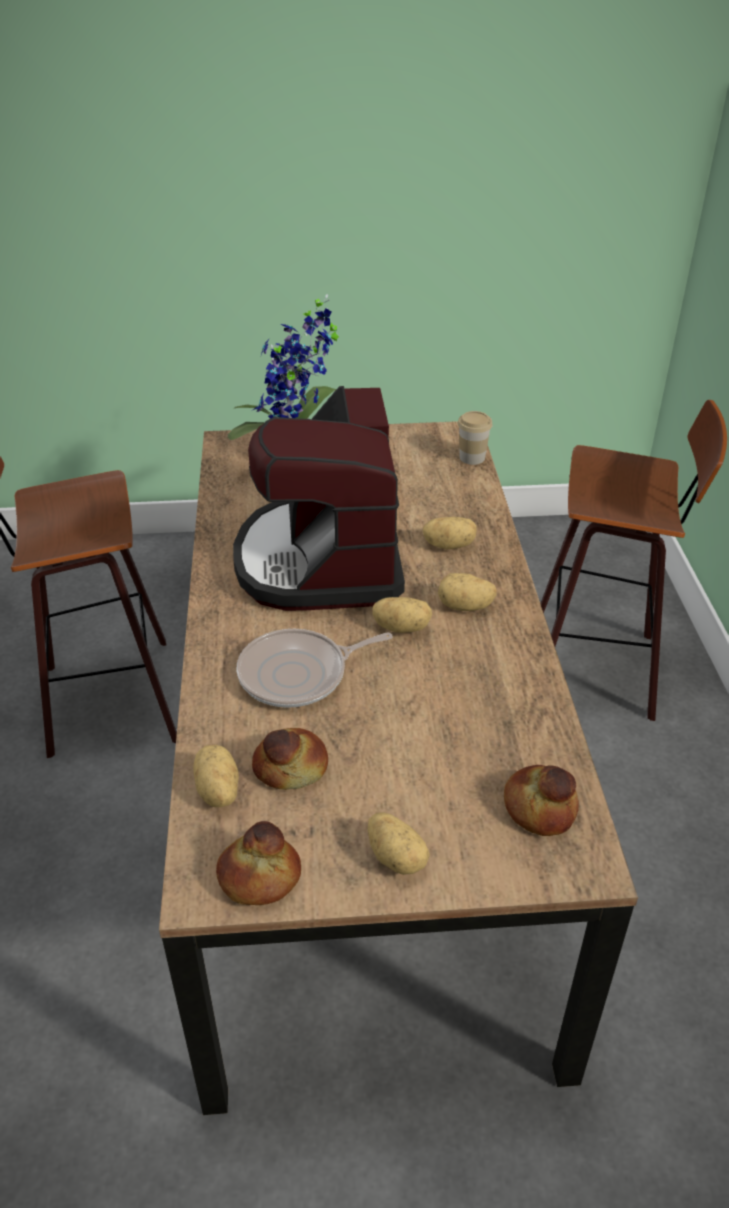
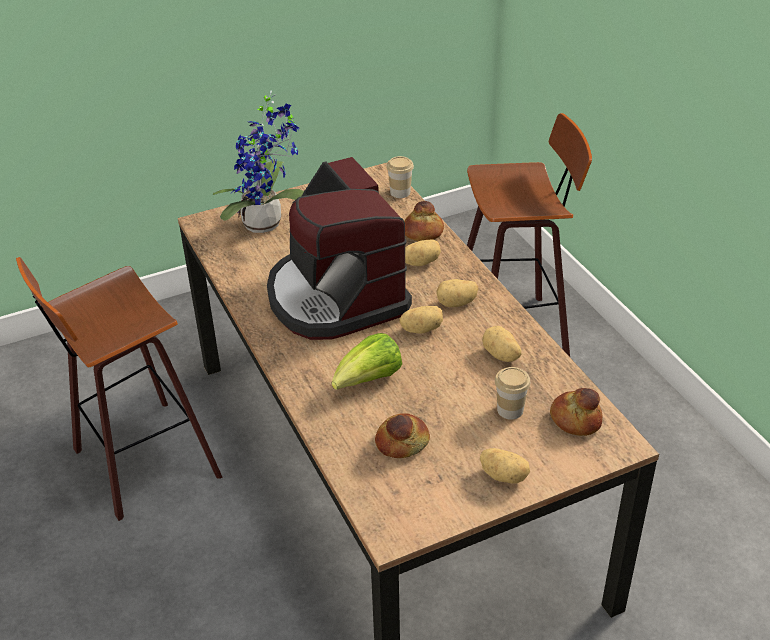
camera: 20 degrees left, 0 degrees up
(216, 791) = (361, 472): potato -> potato (500, 355)
(259, 876) = (423, 514): bread -> bread (422, 233)
(298, 674) = (369, 380): frying pan -> lettuce
(456, 766) = (510, 410): none -> cup

